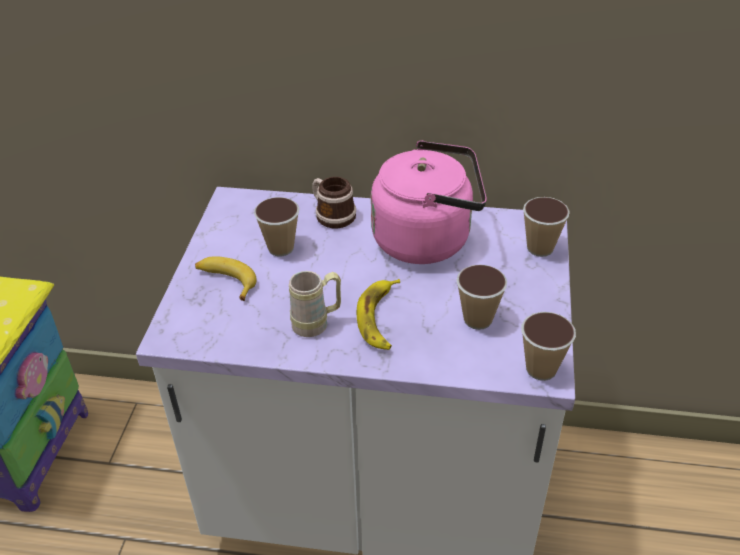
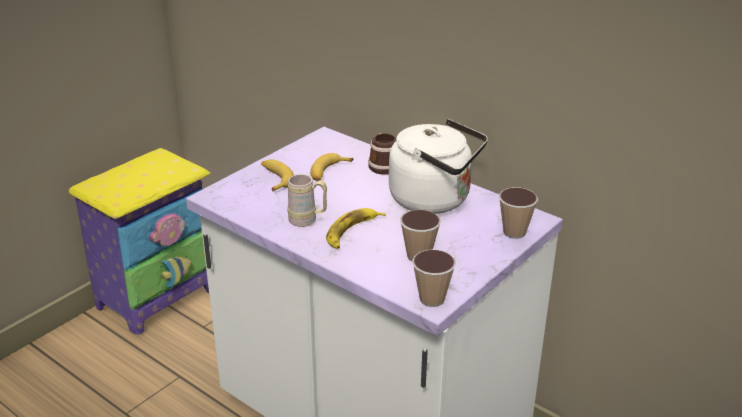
camera: 30 degrees right, 10 degrees down
(281, 248) = (328, 172): cup -> banana
(427, 239) = (435, 200): pink kettle -> white kettle

